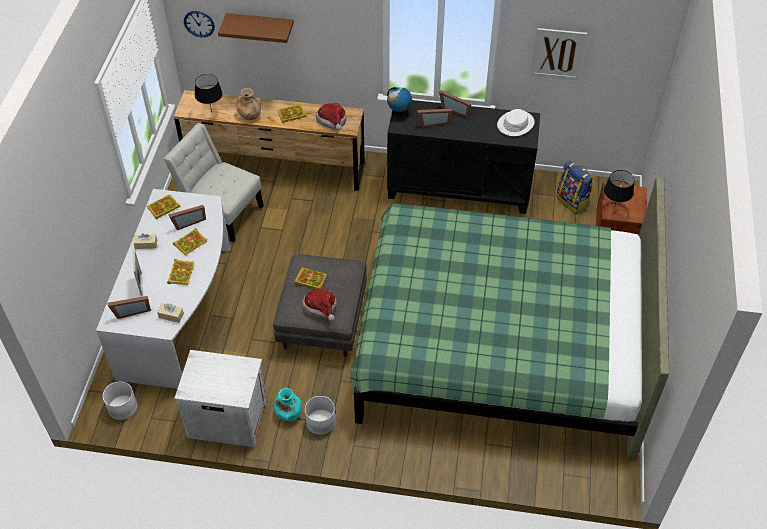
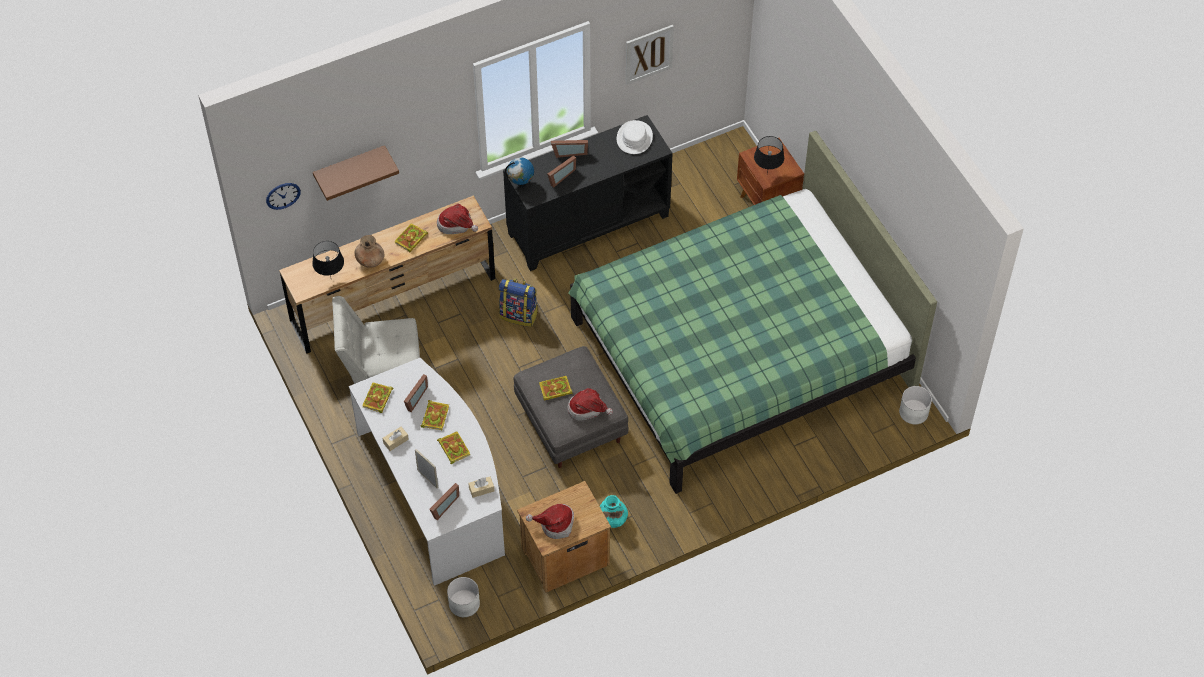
camera: 35 degrees left, 5 degrees up
(207, 379) = (555, 524): none -> hat
(226, 418) = (564, 556): white nightstand -> brown nightstand
(320, 422) = (646, 510): white planter -> white planter (913, 412)
(573, 201) = (700, 180): backpack -> backpack (519, 314)

